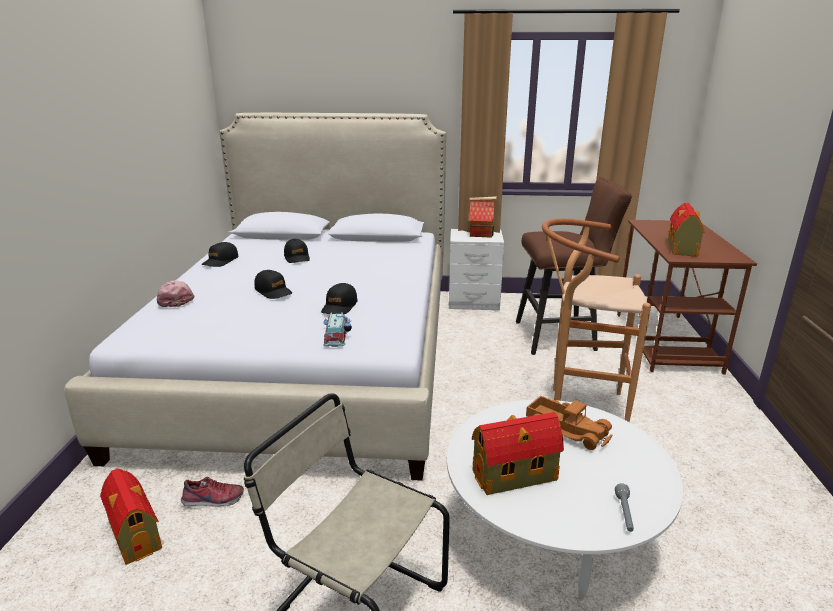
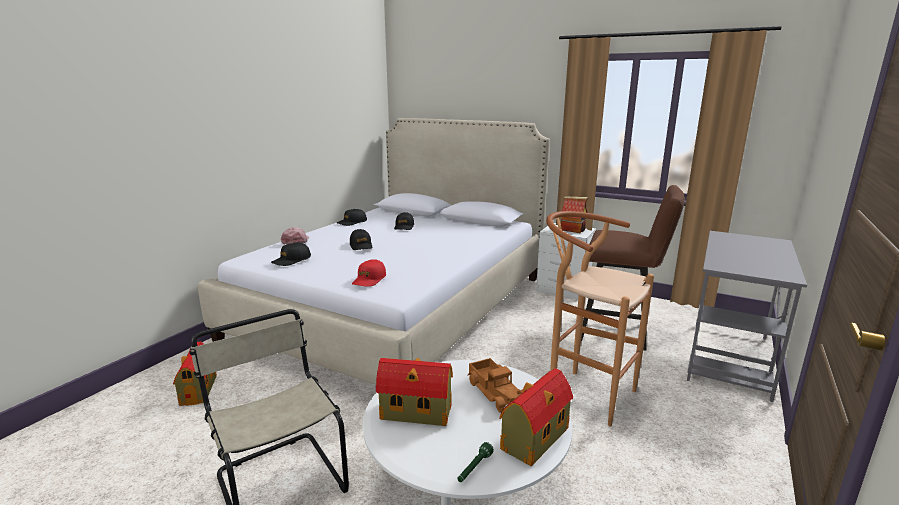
camera: 25 degrees right, 5 degrees down
(213, 501) = (257, 383): shoe -> none
(337, 334) = (369, 279): toy car -> red cap
(339, 306) = (393, 262): black cap -> black cap (291, 260)
(624, 513) = (474, 468): grey flashlight -> green flashlight
(666, 342) = (729, 358): brown desk -> grey desk
(682, 248) = (734, 260): toy house -> toy house (534, 439)

